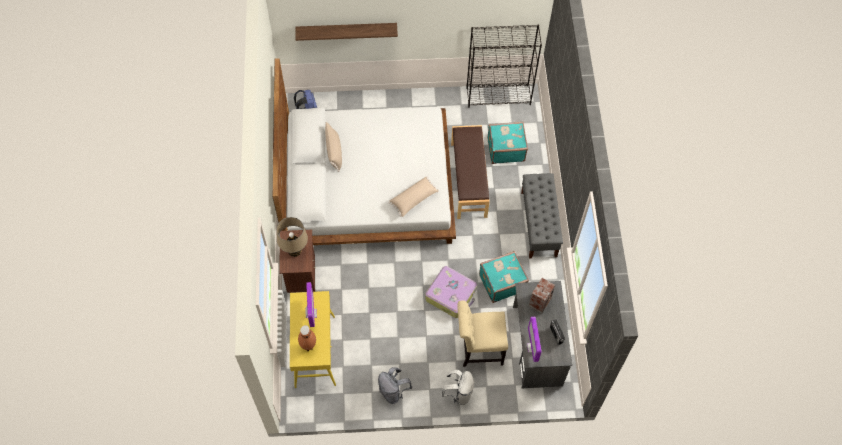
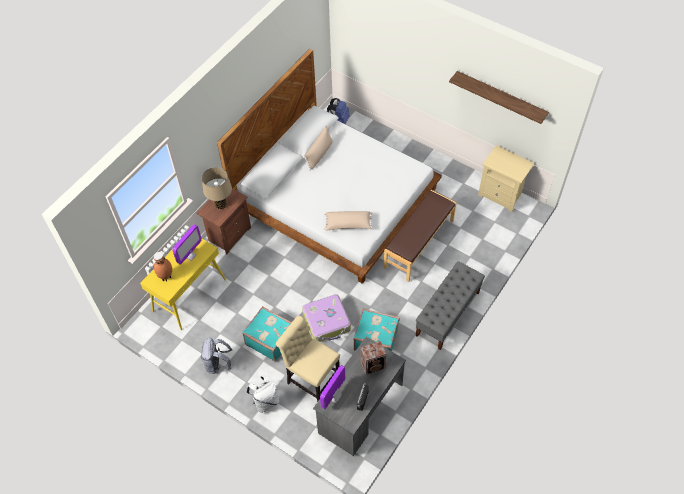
camera: 40 degrees right, 5 degrees down
(346, 30) = (387, 60): shelf -> shelf (500, 97)
(498, 96) = (501, 195): black bookcase -> beige nightstand
(505, 149) = (471, 238): turquoise suitcase -> turquoise suitcase (270, 339)

